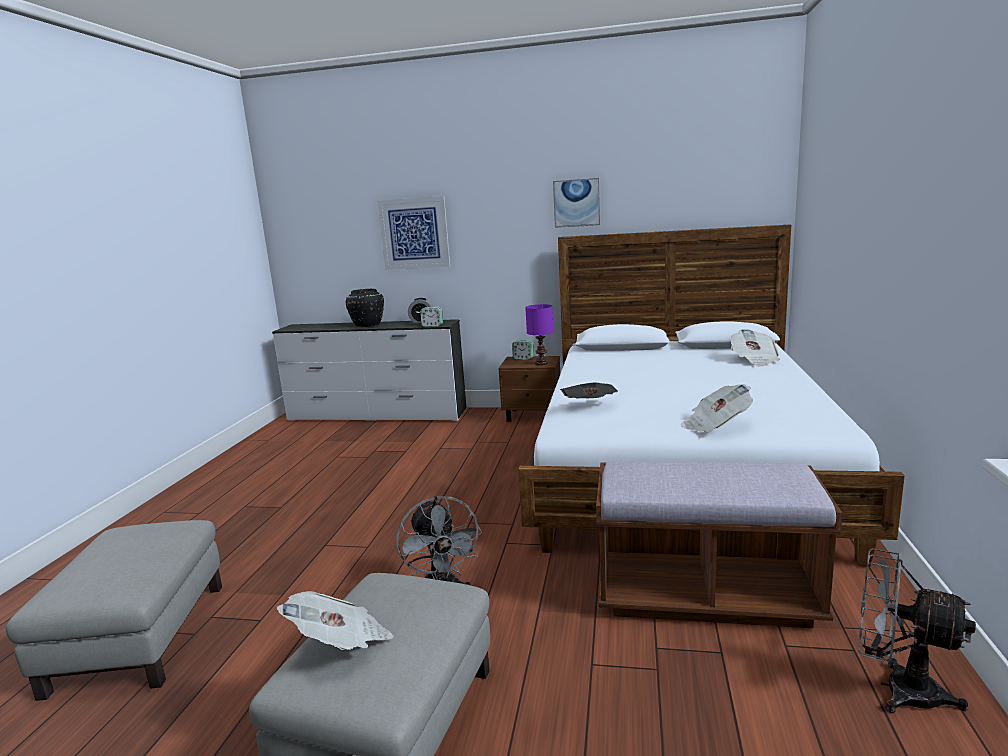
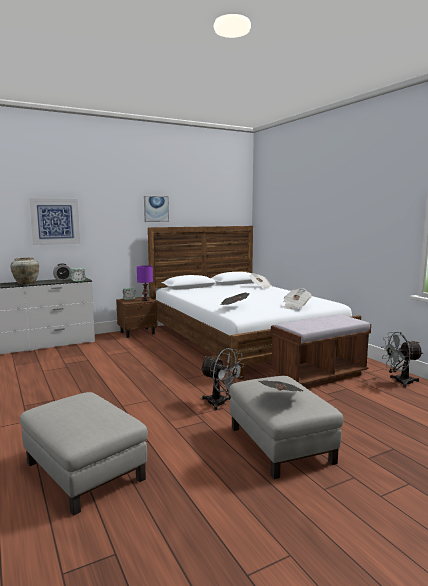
camera: 40 degrees left, 5 degrees down
(368, 325) = (26, 283): black vase -> beige vase

